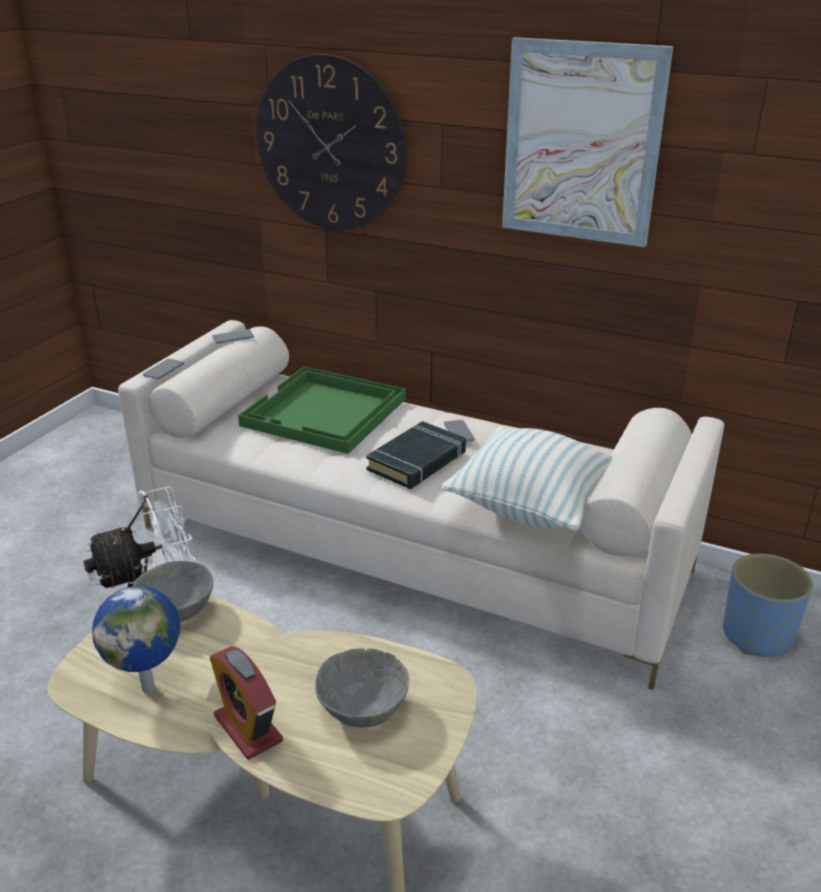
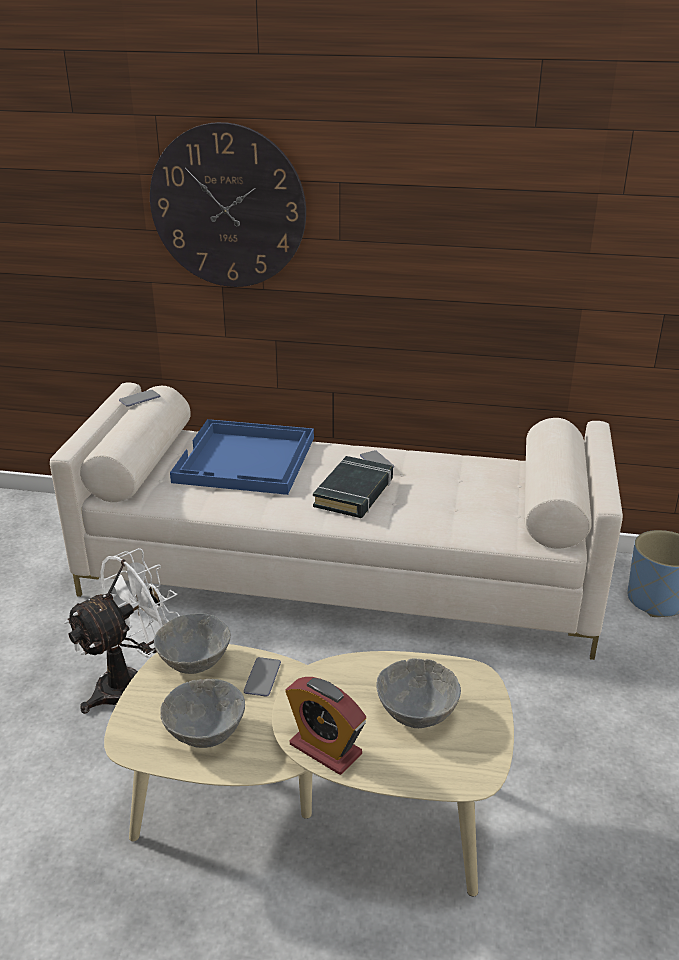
camera: 15 degrees left, 0 degrees up
(149, 687) = (205, 733): globe -> grey bowl
(163, 370) = (88, 438): phone -> phone (262, 677)
(325, 413) = (246, 460): green tray -> blue tray
(532, 507) = (472, 518): pillow -> none
(581, 143) = (474, 193): picture -> none

